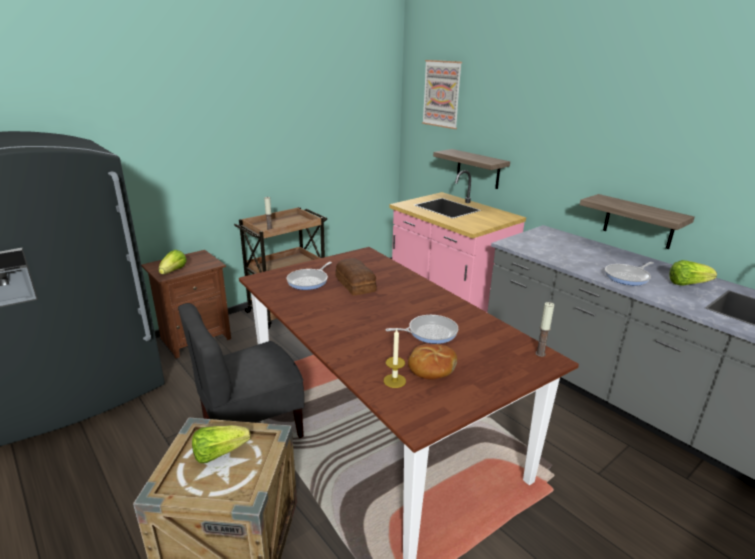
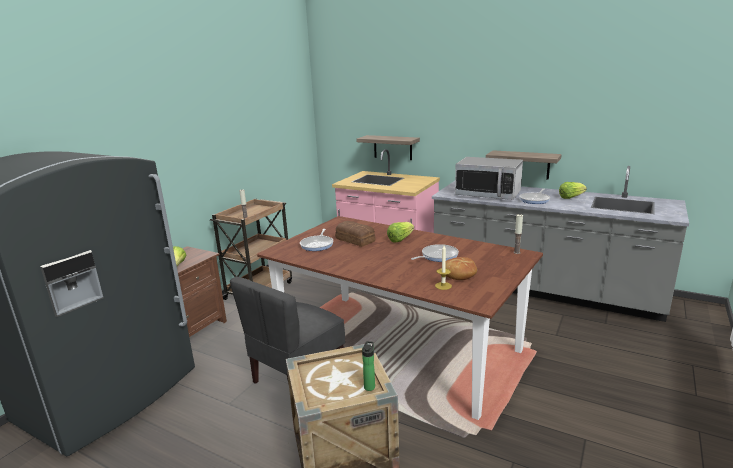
camera: 20 degrees left, 5 degrees down
(219, 453) = (331, 372): lettuce -> lettuce (400, 239)
(242, 488) = (370, 386): none -> bottle
(442, 94) = (352, 93): picture -> none
(568, 254) = (488, 194): none -> microwave

